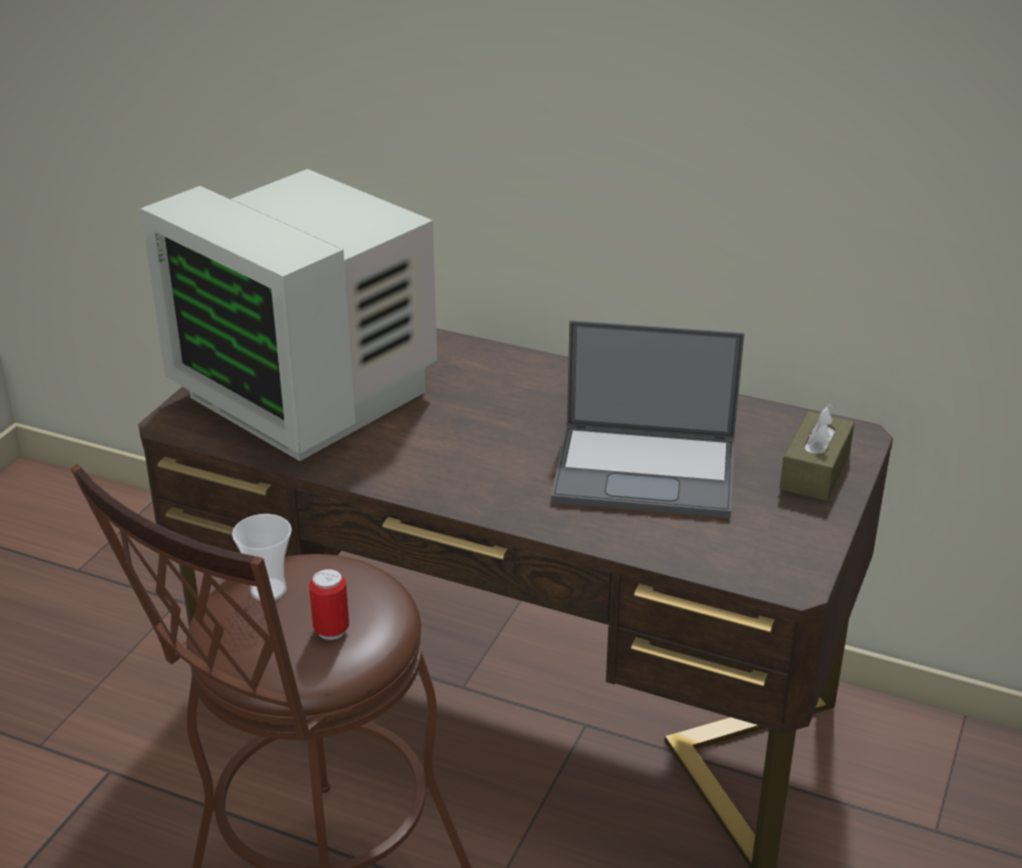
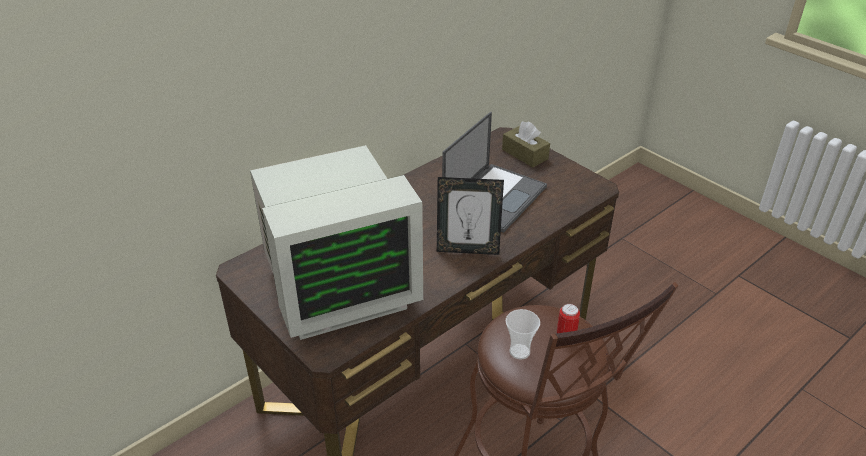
camera: 65 degrees left, 5 degrees up
(477, 479) = (468, 249): none -> picture frame

